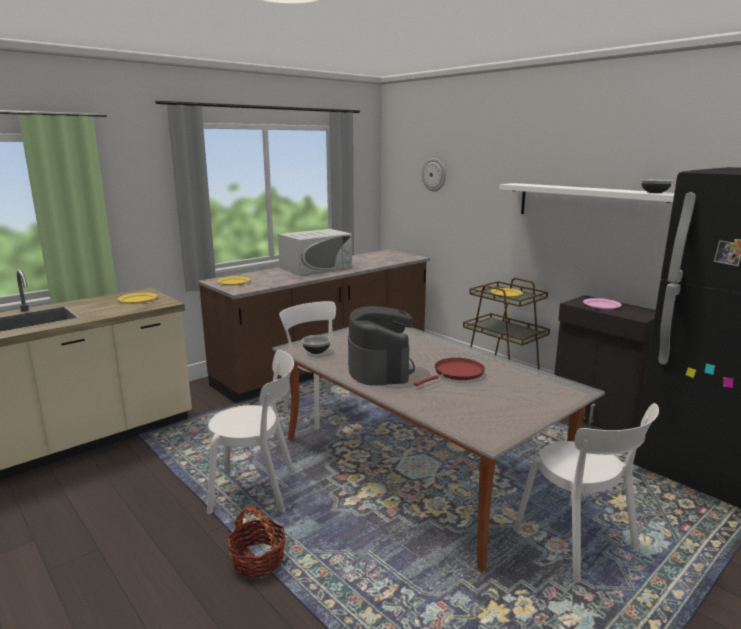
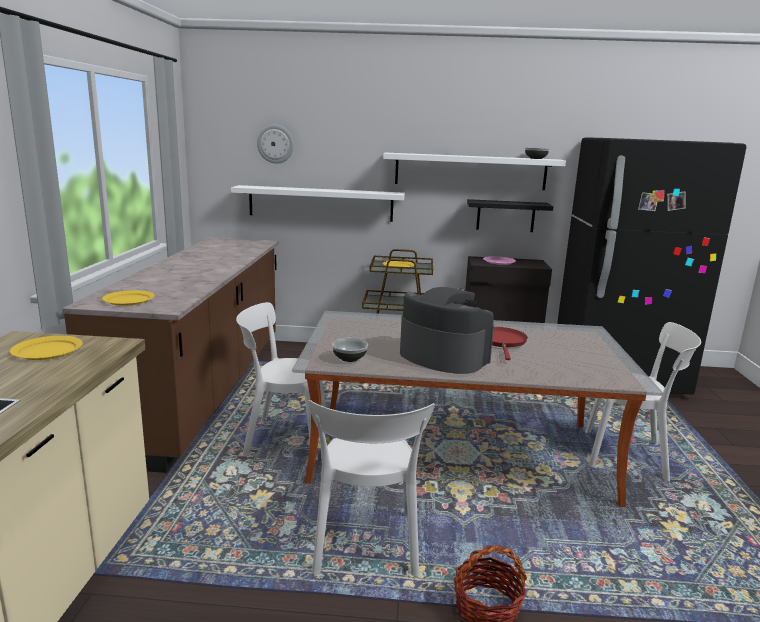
camera: 45 degrees left, 0 degrees up
(258, 489) = (365, 546): white chair -> white chair turned 135 degrees clockwise
(316, 267) = (186, 266): white microwave -> none
(463, 228) = (320, 203): none -> white shelf
(627, 256) = (505, 216): none -> black shelf

